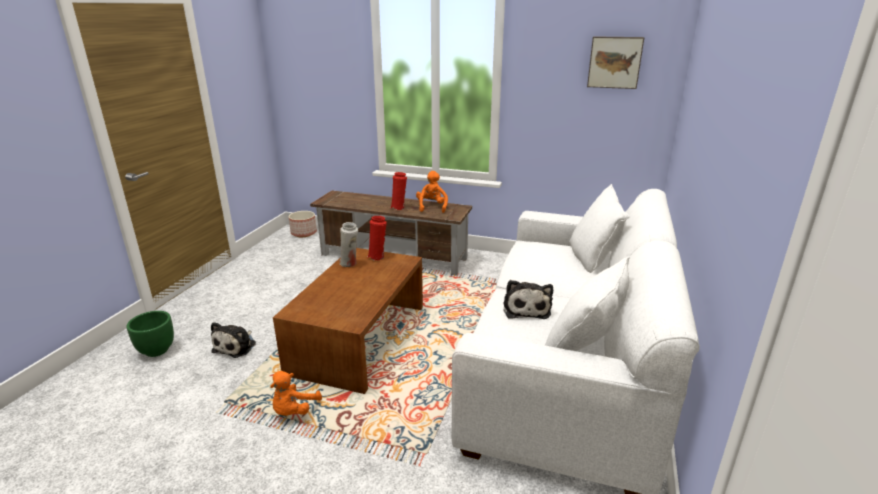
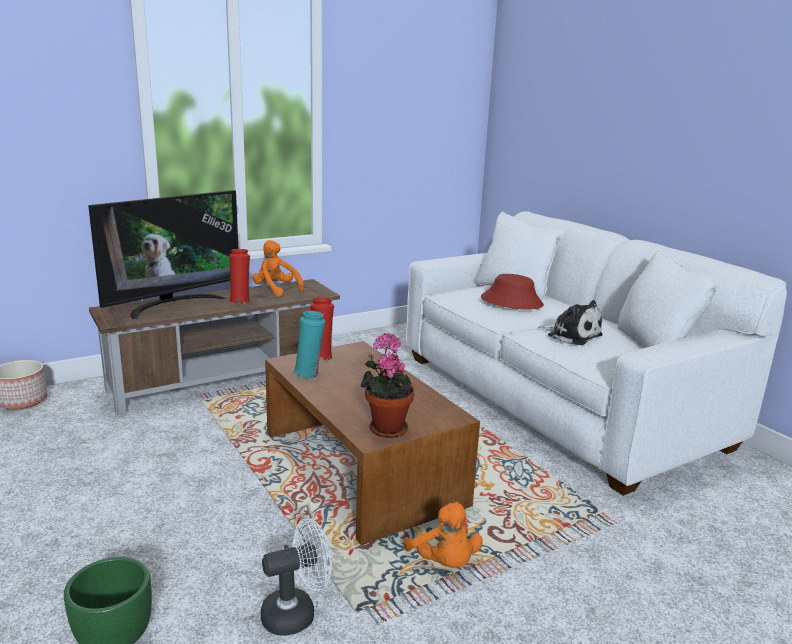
camera: 50 degrees left, 5 degrees down
(209, 385) = (297, 613): none -> white fan
(236, 346) = (233, 559): plush toy -> none
(310, 310) = (386, 427): none -> potted plant
(350, 264) = (309, 373): white vase -> turquoise vase
(365, 199) = (172, 304): none -> television
(550, 265) = (511, 301): none -> red hat
(614, 62) = (434, 90): picture -> none

